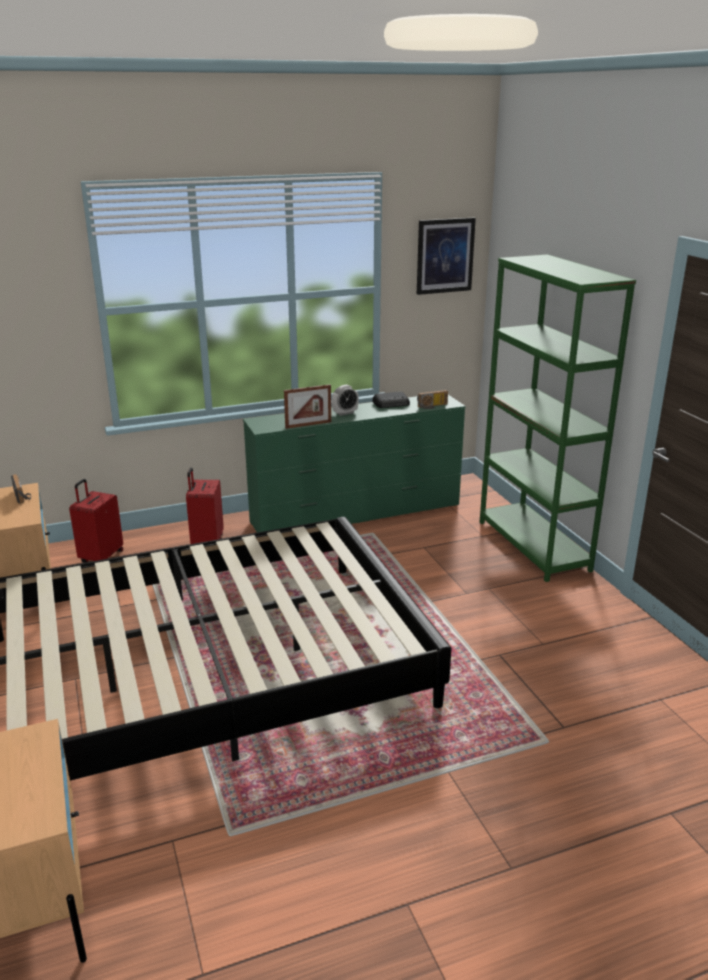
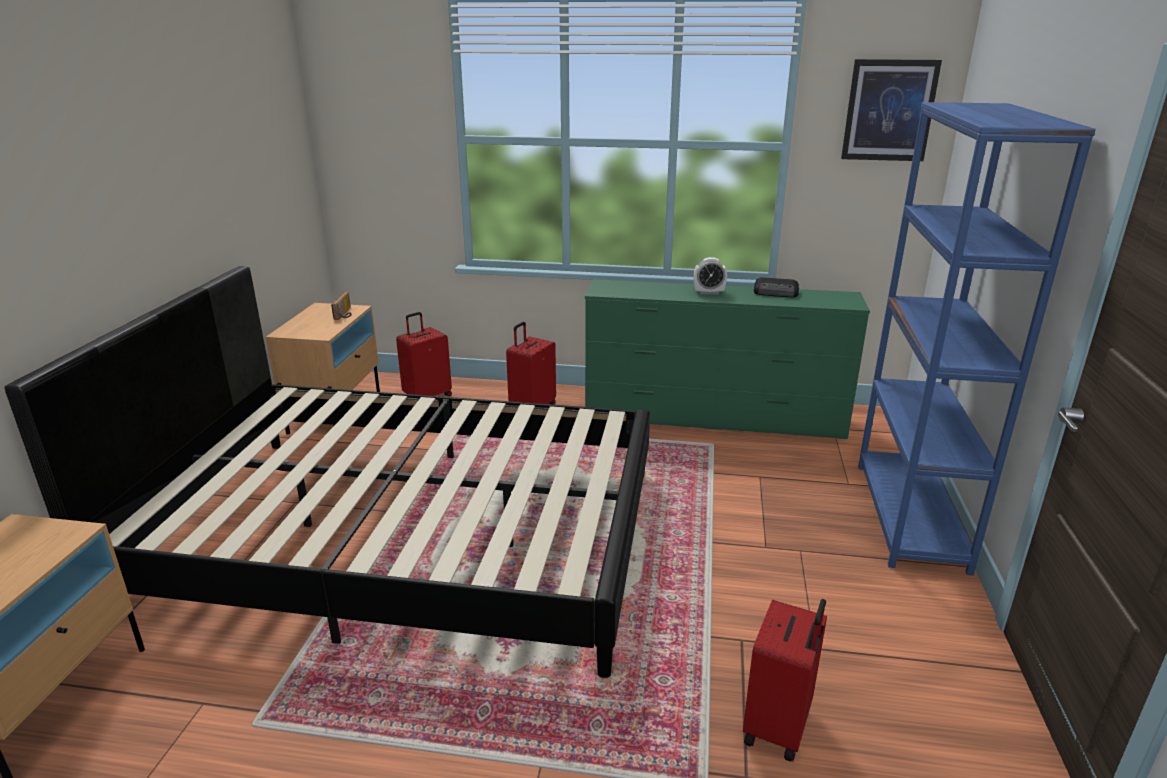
camera: 30 degrees right, 0 degrees up
(308, 425) = (652, 297): picture frame -> none
(432, 406) = (825, 304): radio -> none
(533, 546) = (909, 515): green bookcase -> blue bookcase
(559, 694) = (779, 727): none -> red suitcase

